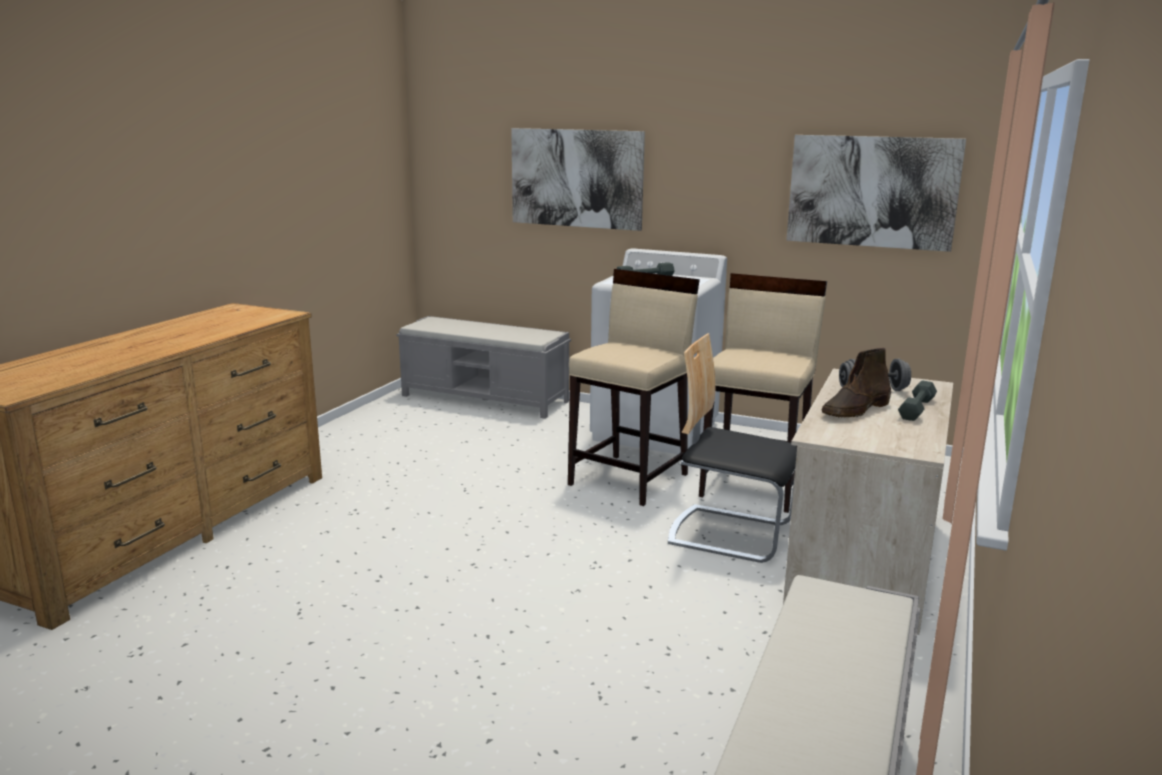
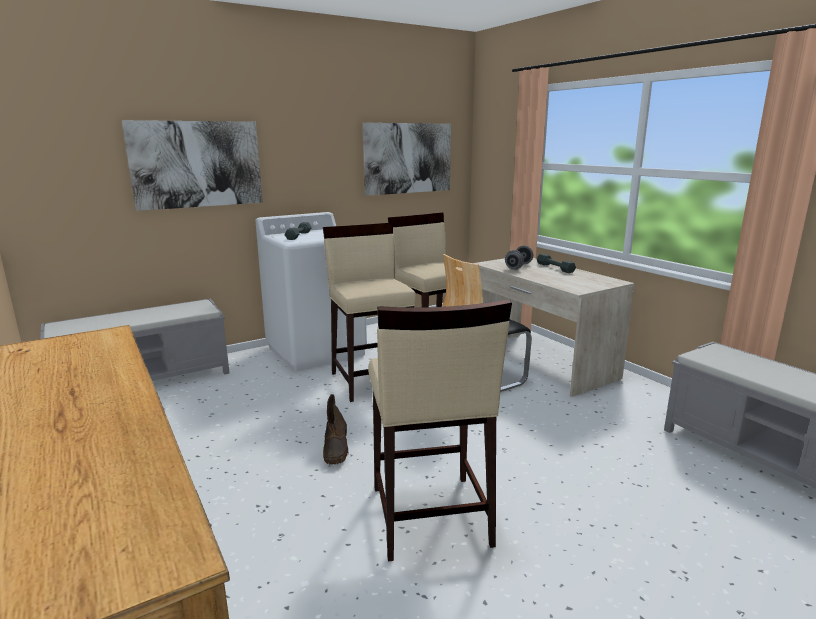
camera: 55 degrees left, 0 degrees up
(408, 584) = (429, 516): none -> beige stool
(855, 410) = (546, 276): brown boot -> brown boot (336, 448)

